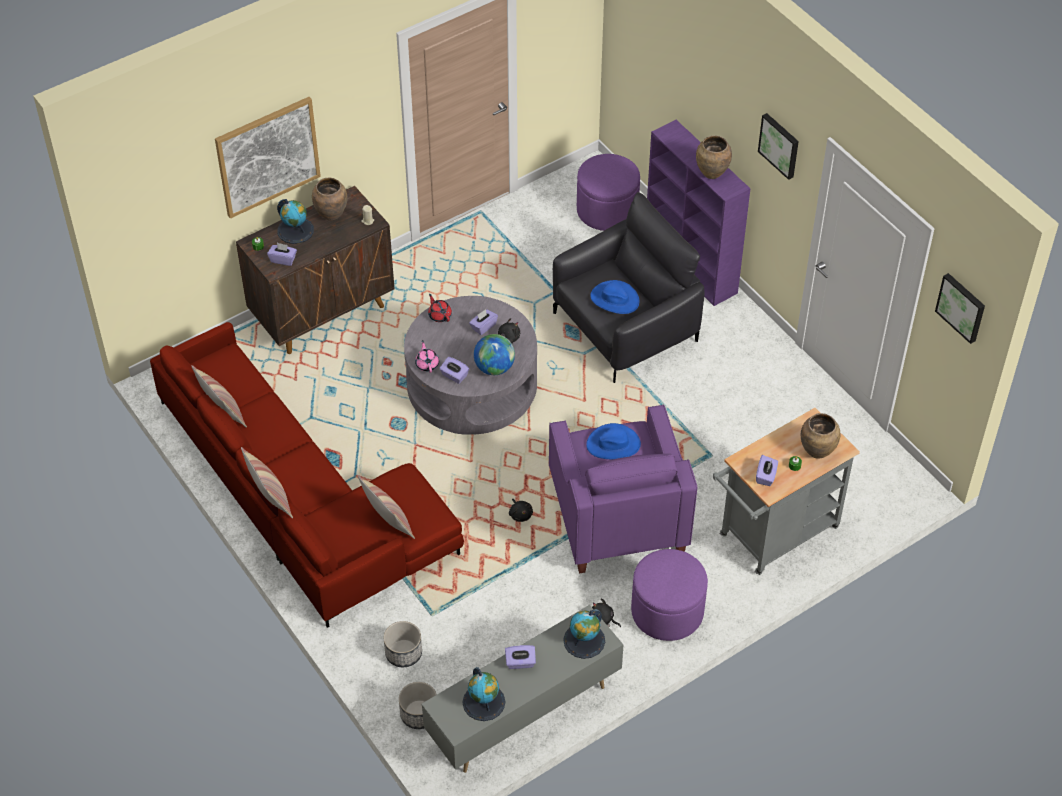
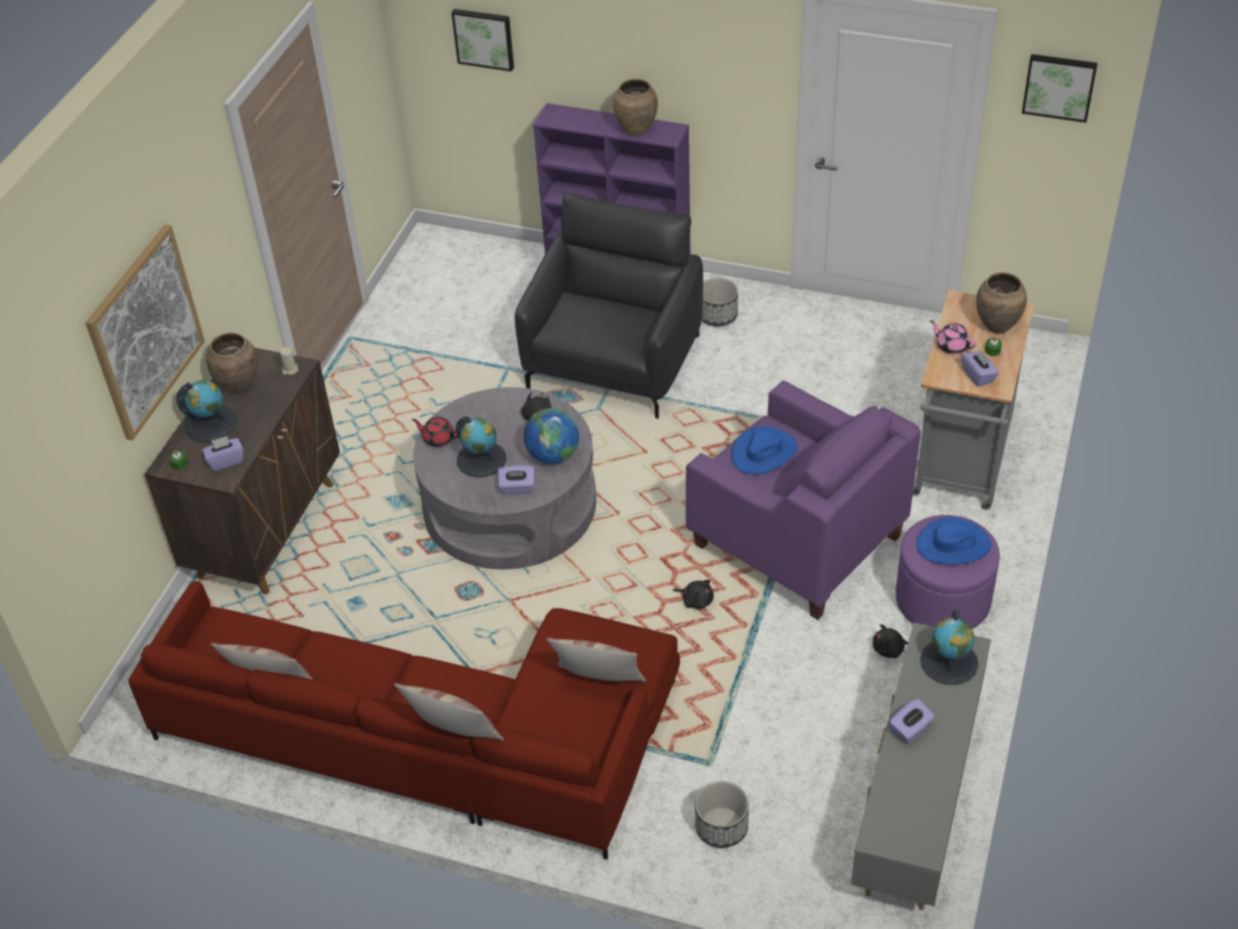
camera: 35 degrees left, 5 degrees down
(418, 714) = (807, 882): planter -> planter (717, 316)
(427, 364) = (474, 493): pink teapot -> pink teapot (951, 346)
(483, 326) = (498, 423): purple tissue box -> none
(484, 702) = (919, 799): globe -> globe (481, 459)
(607, 210) = (484, 269): purple ottoman -> none
(614, 299) = (610, 323): blue hat -> blue hat (953, 545)
(780, 145) = (723, 41): picture -> picture (484, 38)

